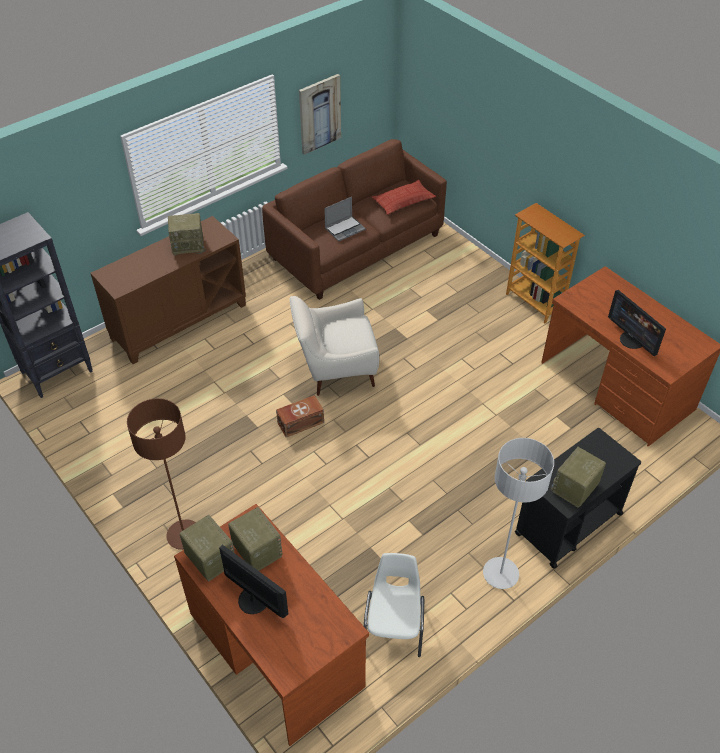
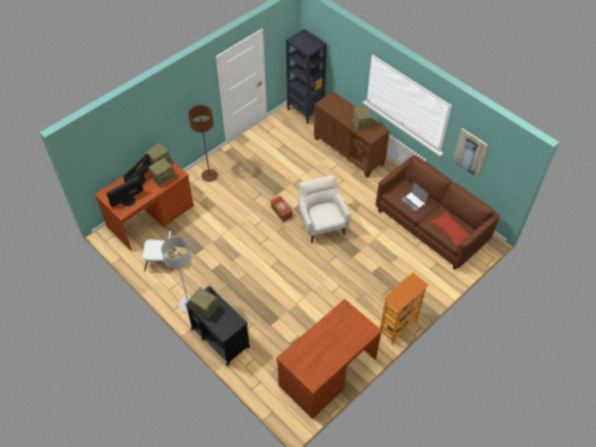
camera: 85 degrees right, 5 degrees up
(632, 340) = (312, 340): monitor -> monitor (128, 201)

